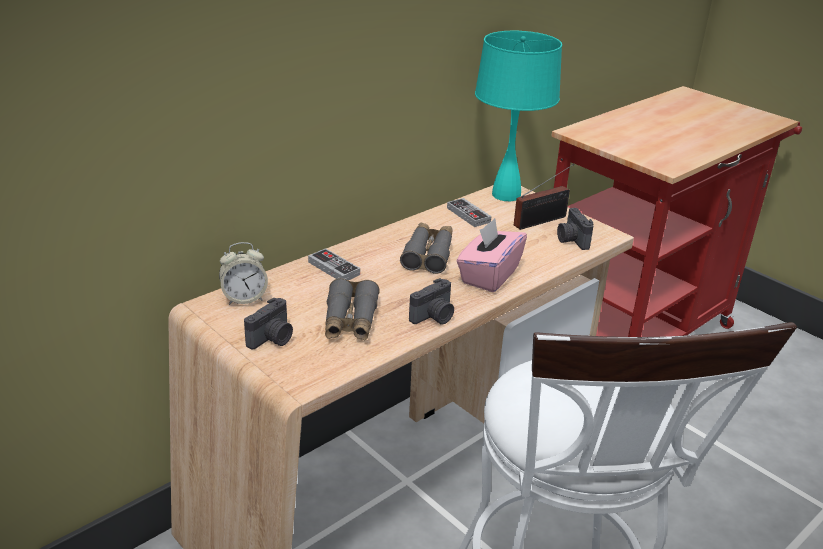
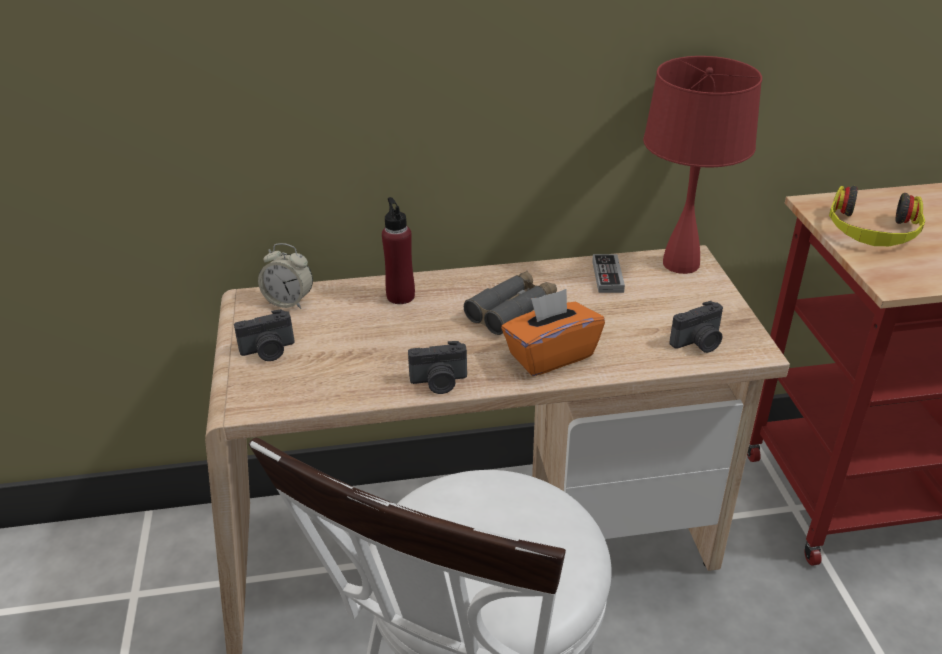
camera: 35 degrees right, 5 degrees up
(334, 268) = (400, 296): game controller -> red bottle
(350, 321) = (355, 357): grey binoculars -> none
(489, 275) = (550, 355): pink tissue box -> orange tissue box
(506, 194) = (681, 263): turquoise table lamp -> red table lamp
(543, 220) = (690, 308): radio -> none
(571, 240) = (698, 343): camera -> camera turned 135 degrees counterclockwise
(623, 140) = (872, 231): none -> headphones

